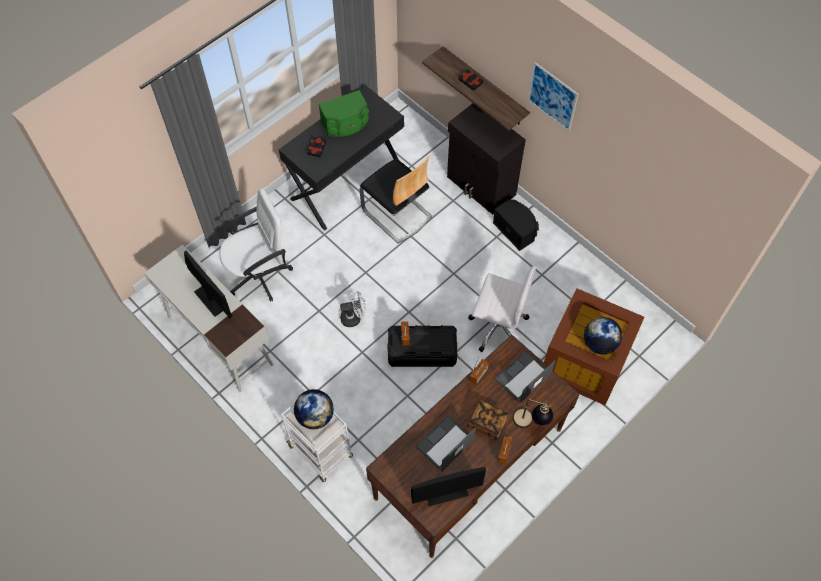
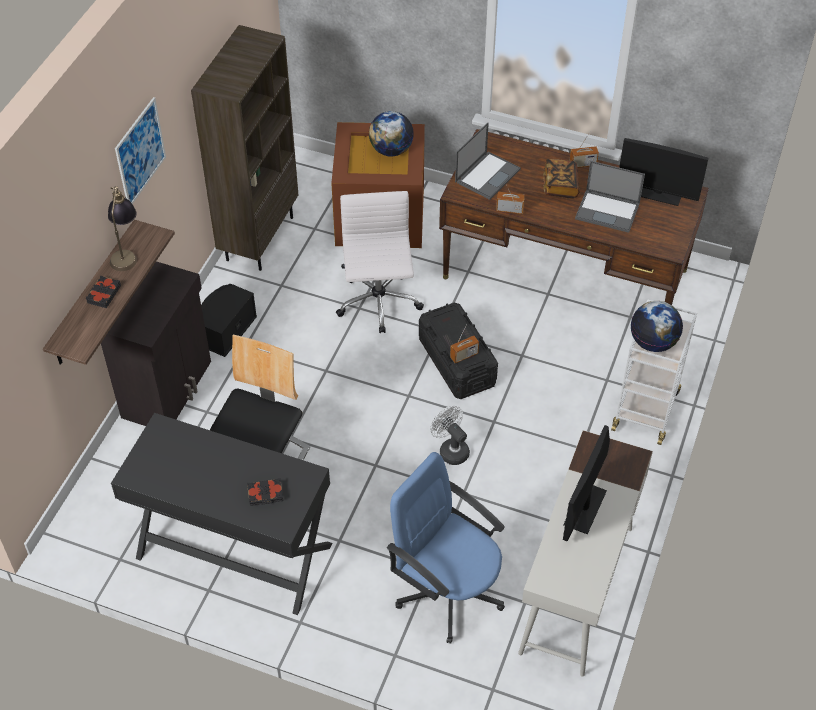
camera: 115 degrees left, 10 degrees down
(259, 274) = (448, 591): white office chair -> blue office chair
(346, 124) = (201, 477): green speaker -> none
(446, 492) = (657, 193): monitor -> monitor turned 150 degrees clockwise
(522, 377) = (487, 175): laptop -> laptop turned 75 degrees counterclockwise
(530, 423) = (535, 154): table lamp -> table lamp (126, 252)
(594, 277) = (259, 237): none -> brown bookcase

